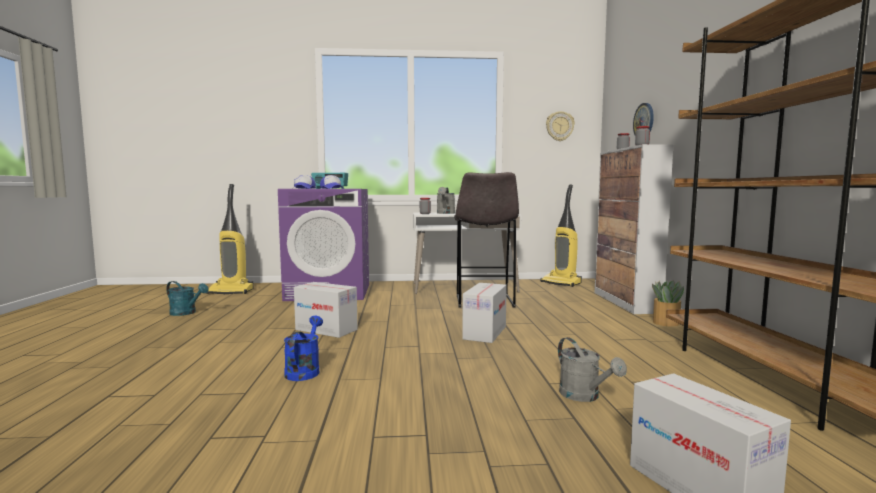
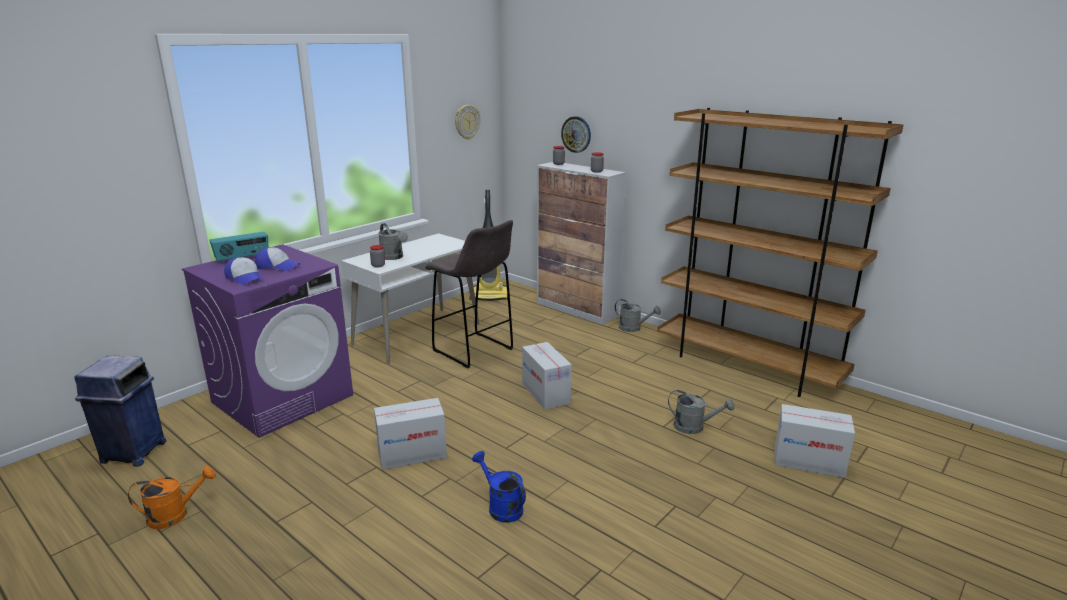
camera: 45 degrees left, 15 degrees up
(186, 313) = (175, 515): turquoise watering can -> orange watering can
(231, 291) = (133, 453): vacuum cleaner -> blue trash can
(665, 323) = (634, 328): potted plant -> grey watering can

